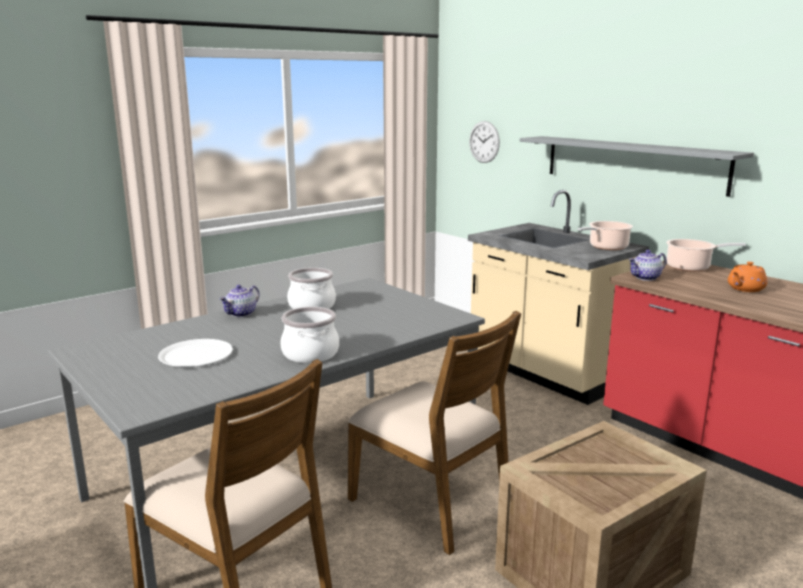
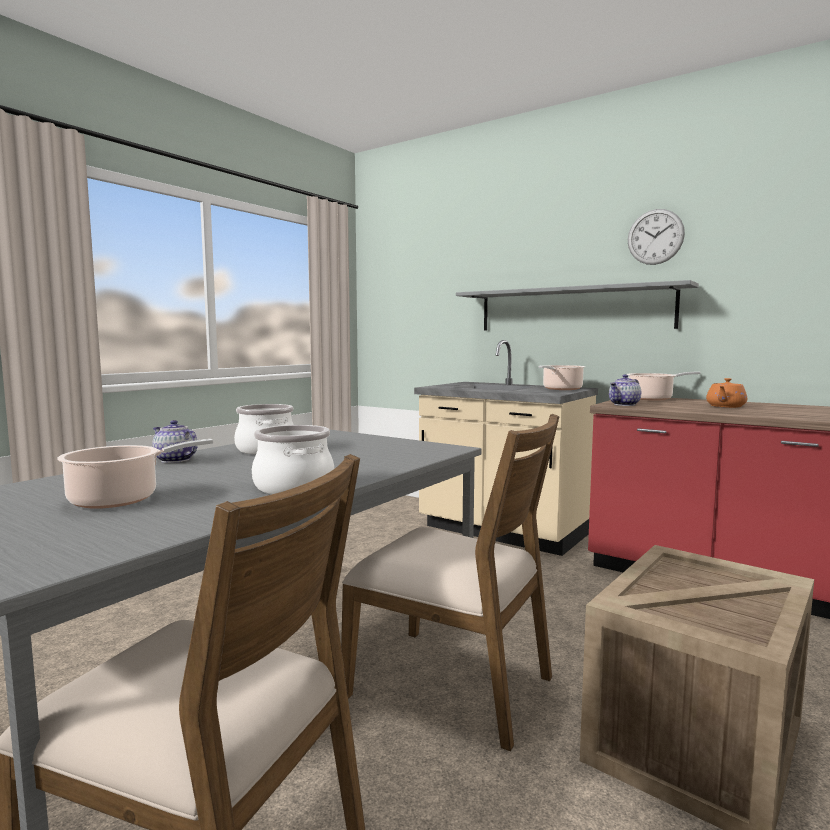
camera: 15 degrees left, 10 degrees down
(196, 355) = (120, 499): white plate -> cooking pot
(241, 314) = (174, 460): teapot -> teapot turned 105 degrees clockwise
(484, 142) = (410, 308): wall clock -> wall clock (655, 237)

